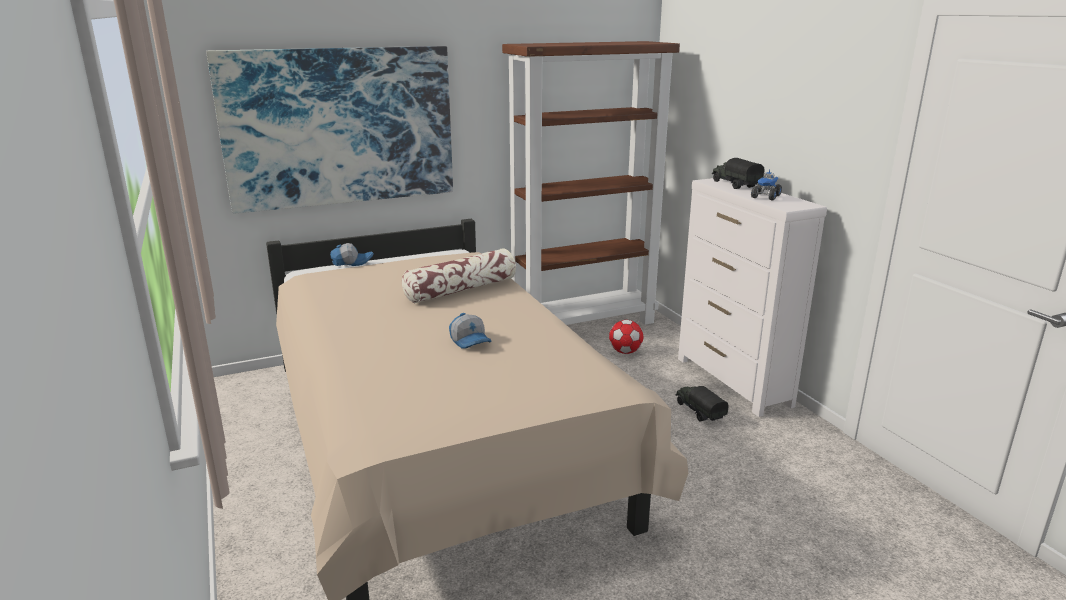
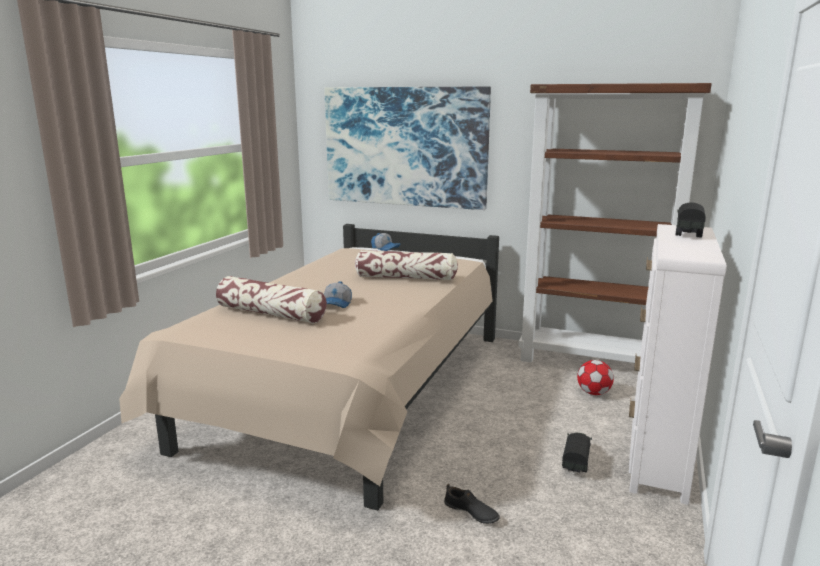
camera: 45 degrees right, 5 degrees down
(432, 377) = (271, 314): none -> pillow
(704, 490) = (471, 512): none -> black shoe
(766, 197) = (683, 245): toy truck -> none

